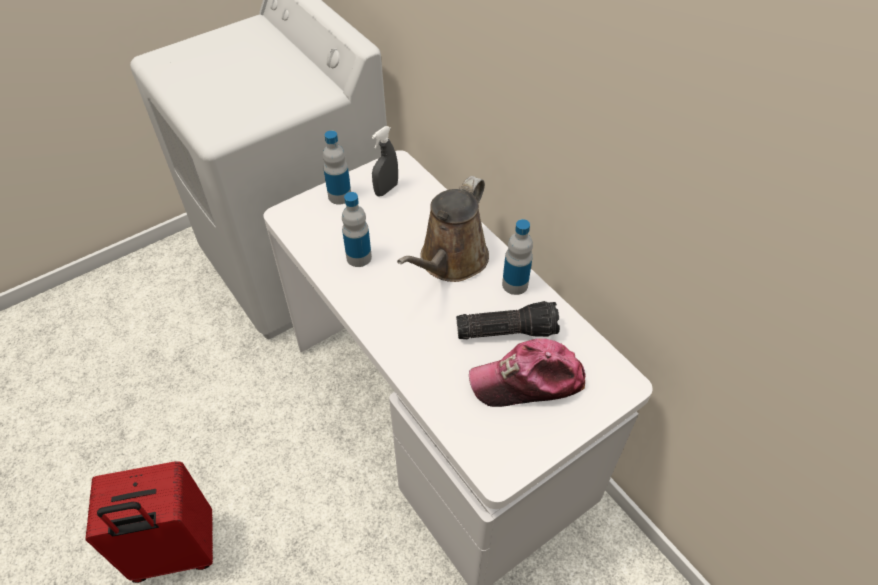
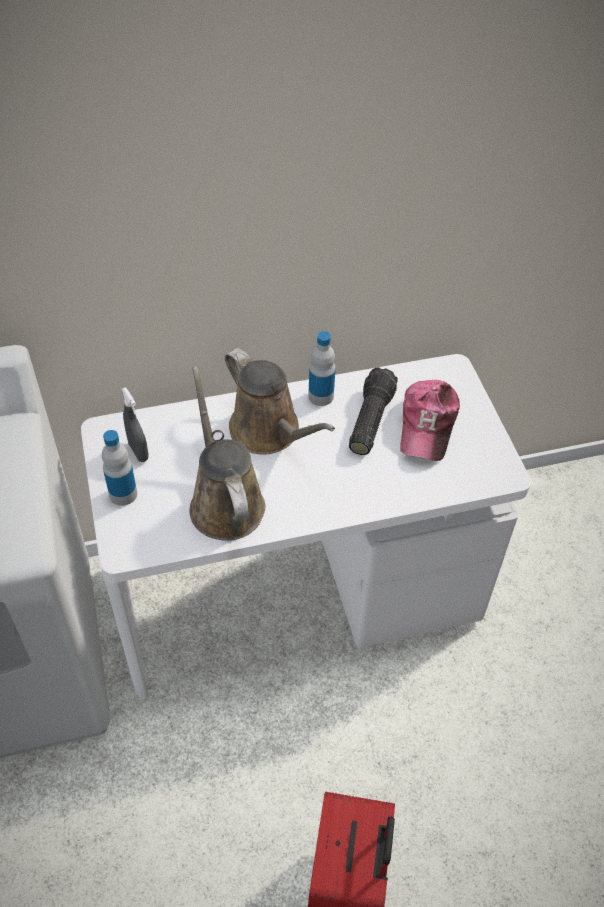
camera: 70 degrees left, 0 degrees up
(359, 257) = (224, 501): bottle -> brown watering can

